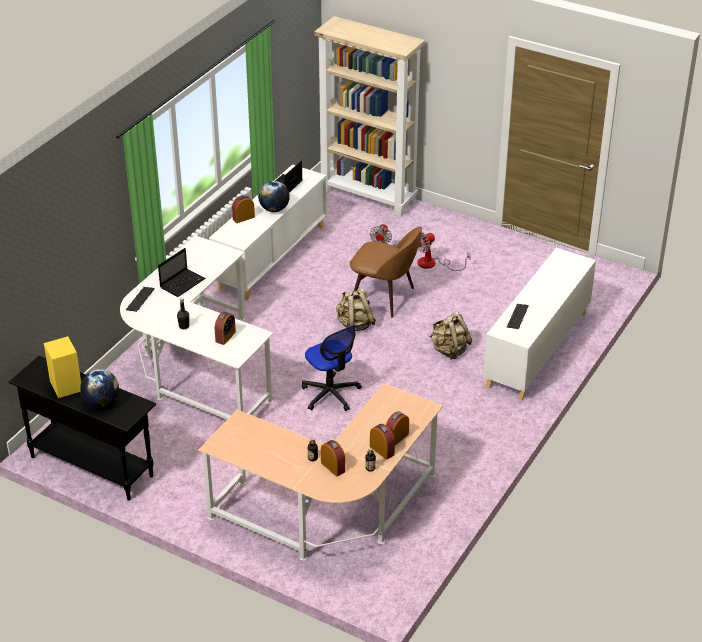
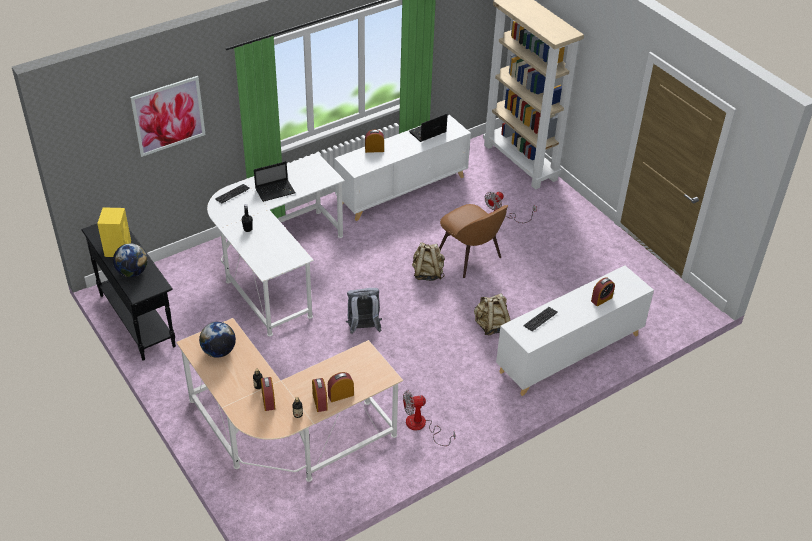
camera: 25 degrees right, 5 degrees up
(69, 227) = (168, 116): none -> picture
(225, 337) = (272, 250): alarm clock -> alarm clock (601, 299)
(274, 209) = (404, 150): globe -> globe (219, 351)
(330, 394) = (363, 328): office chair -> grey backpack
(433, 264) = (533, 241): fan -> fan (421, 426)

